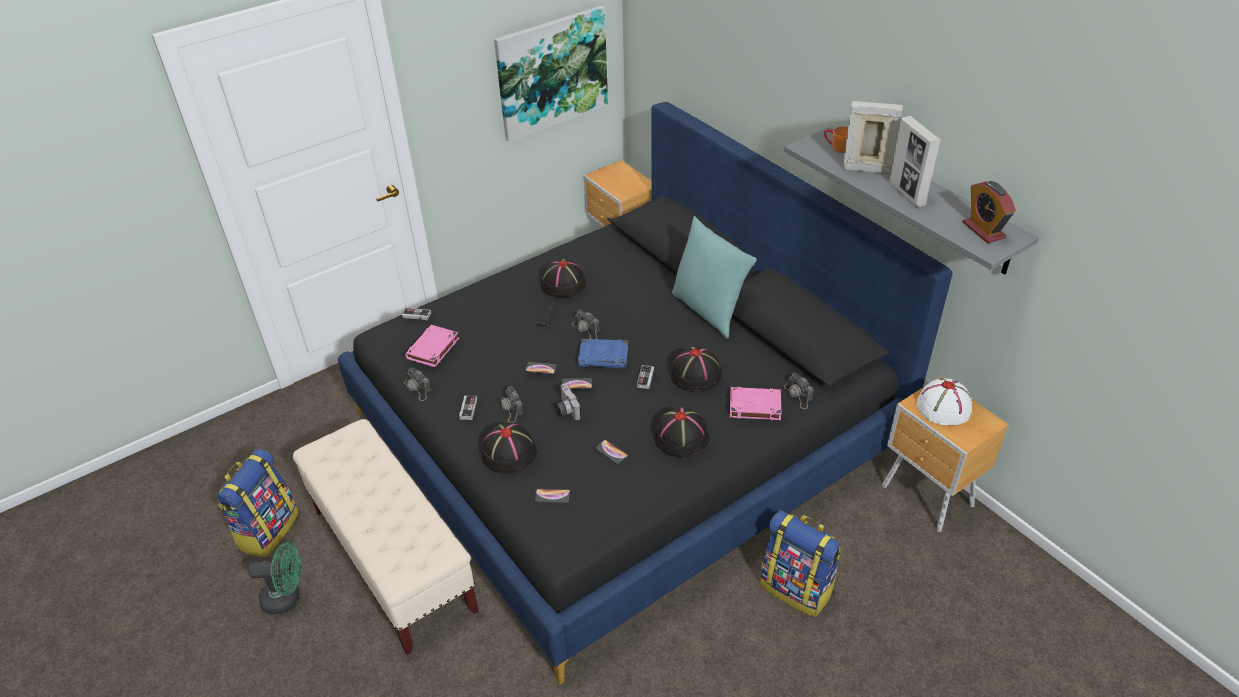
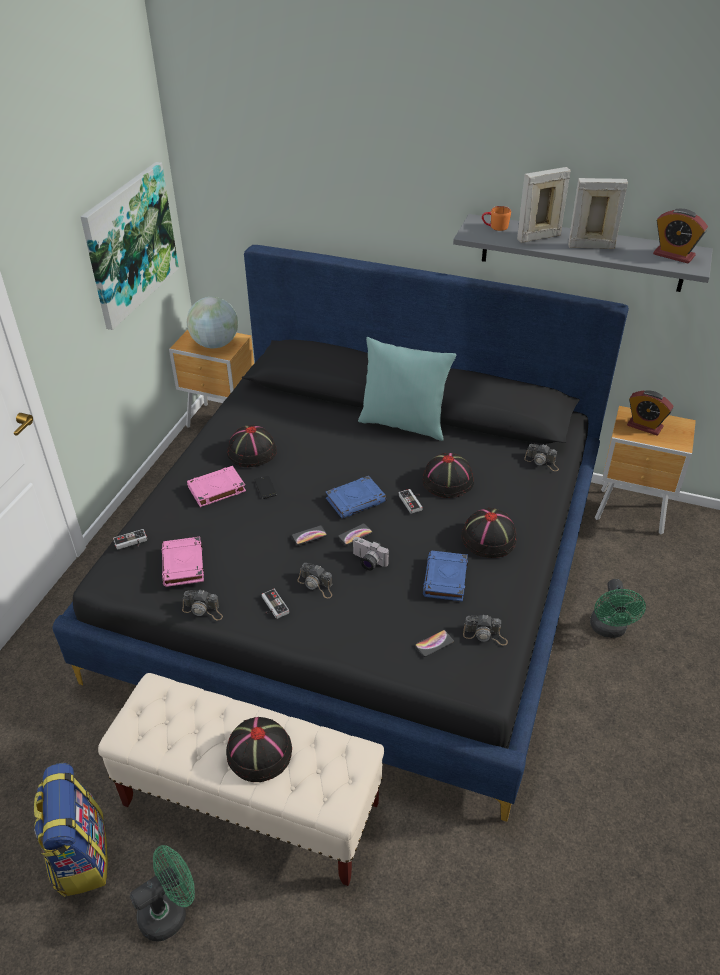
camera: 35 degrees left, 0 degrees up
(508, 452) = (355, 625): black hat -> black hat (258, 752)
(586, 329) = (315, 482): camera -> camera (485, 635)
(611, 452) = (445, 579): phone -> blue book
(622, 184) = (215, 344): none -> globe
(754, 406) = (518, 486): pink book -> pink book (216, 489)
(797, 588) = (609, 630): backpack -> green fan
(907, 194) = (590, 246): picture frame -> picture frame turned 150 degrees clockwise
(944, 407) = (644, 426): white hat -> alarm clock

